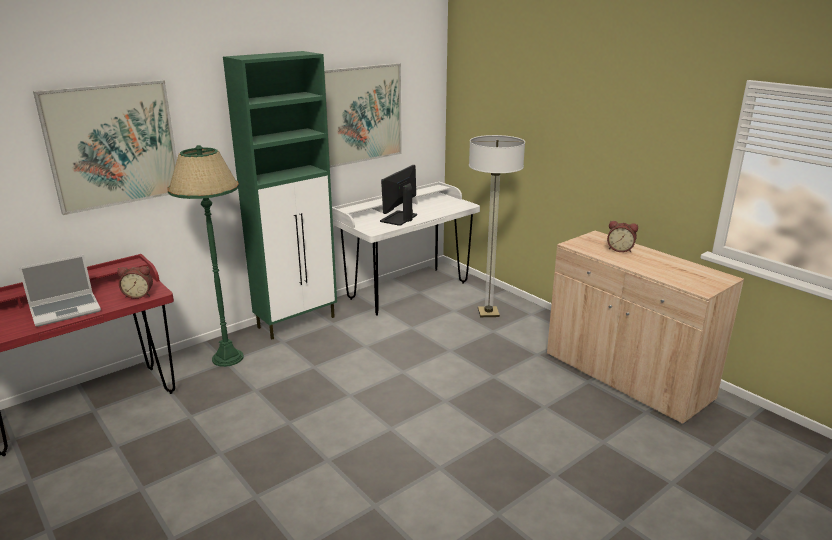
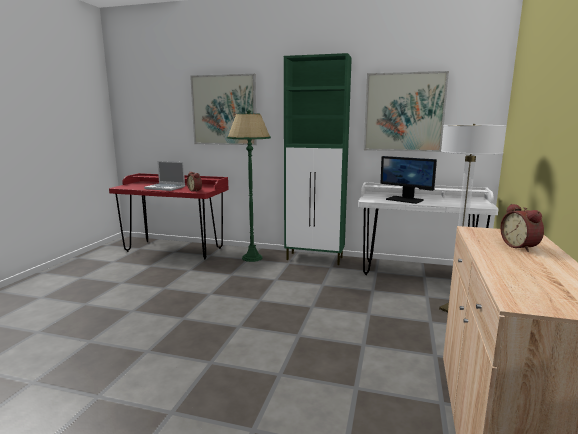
camera: 55 degrees right, 10 degrees down
(399, 218) = (405, 200): monitor -> monitor turned 135 degrees counterclockwise

